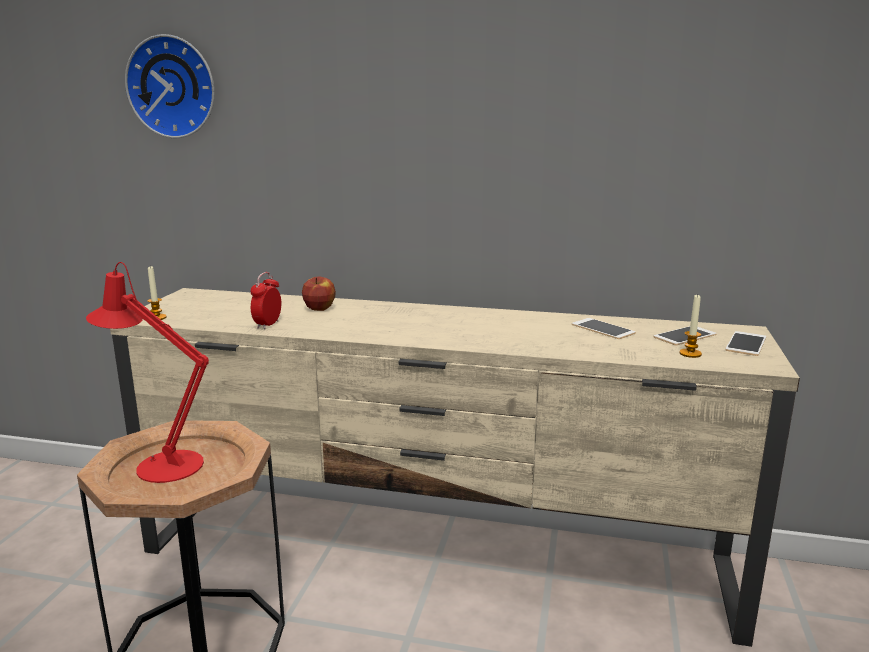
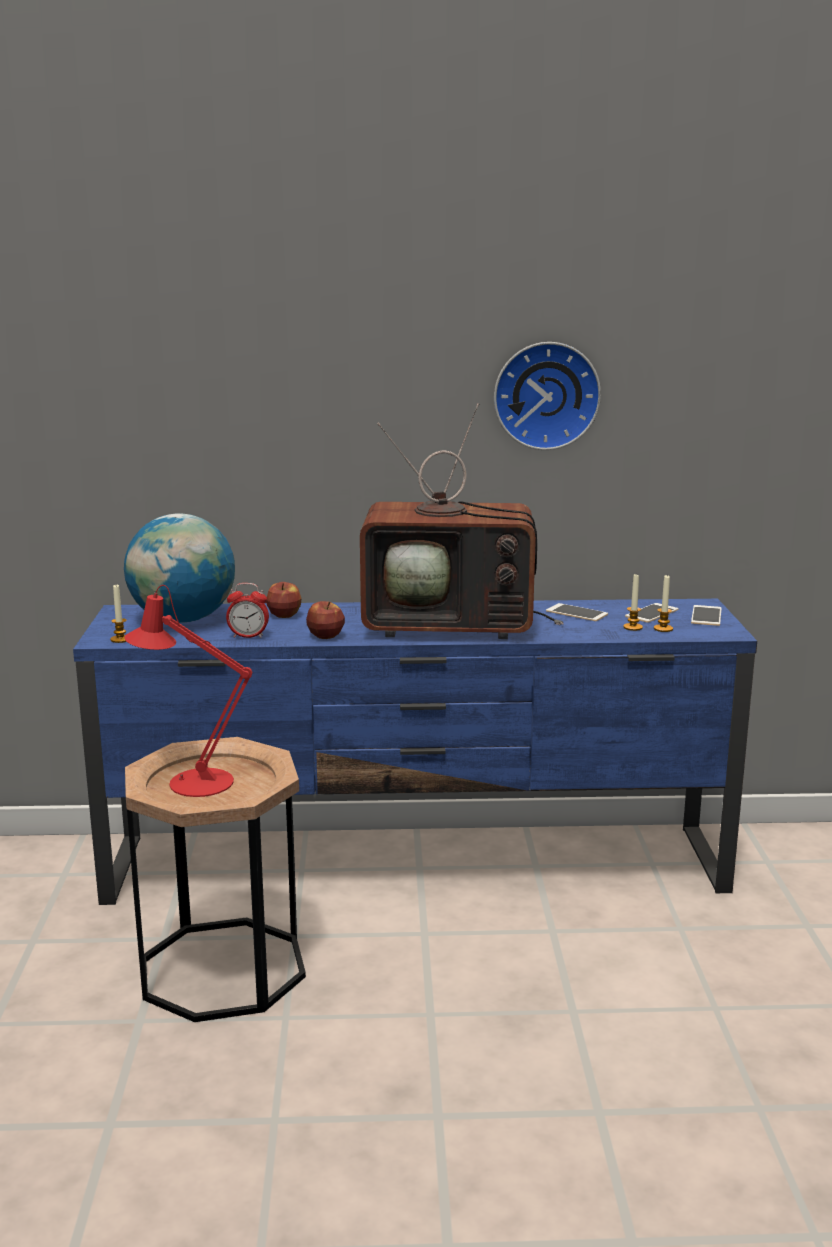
camera: 15 degrees left, 0 degrees up
(174, 87) = (97, 383): wall clock -> wall clock (546, 395)
(229, 305) = (183, 620): none -> globe
(267, 325) = (248, 636): alarm clock -> alarm clock turned 90 degrees counterclockwise
(337, 330) = (325, 636): none -> apple
(437, 556) = (418, 865): beige tv stand -> blue tv stand
(469, 330) = (454, 625): none -> television
(656, 349) = (633, 627): none -> candle

